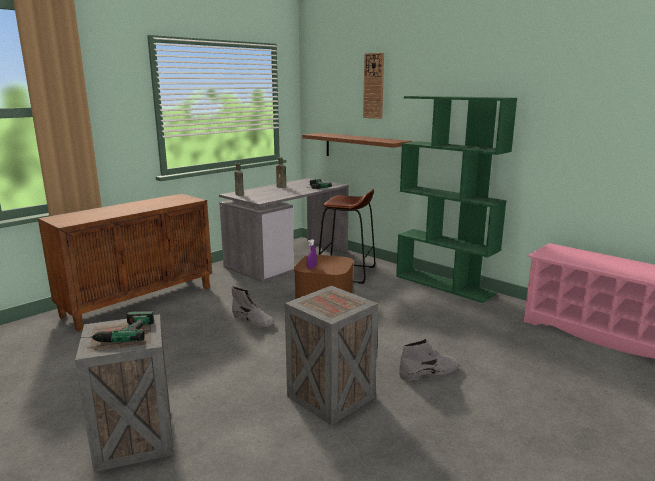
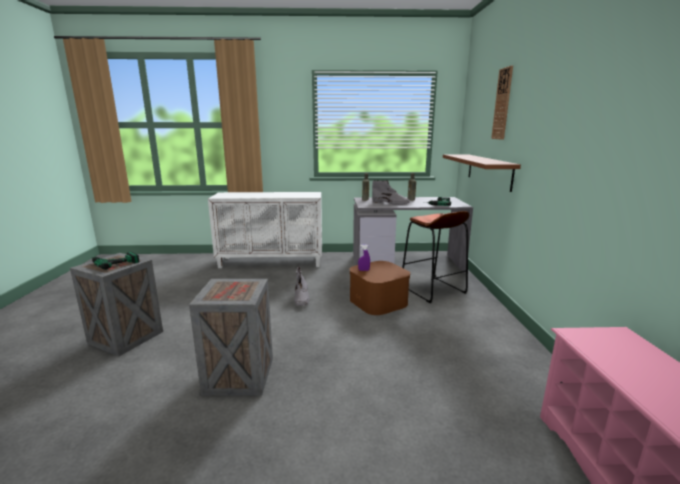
camera: 45 degrees right, 0 degrees up
(139, 301) = (272, 262): brown cabinet -> white cabinet
(429, 372) = (337, 403): grey boot -> grey boot (390, 203)
(445, 285) = (511, 335): green bookcase -> none

